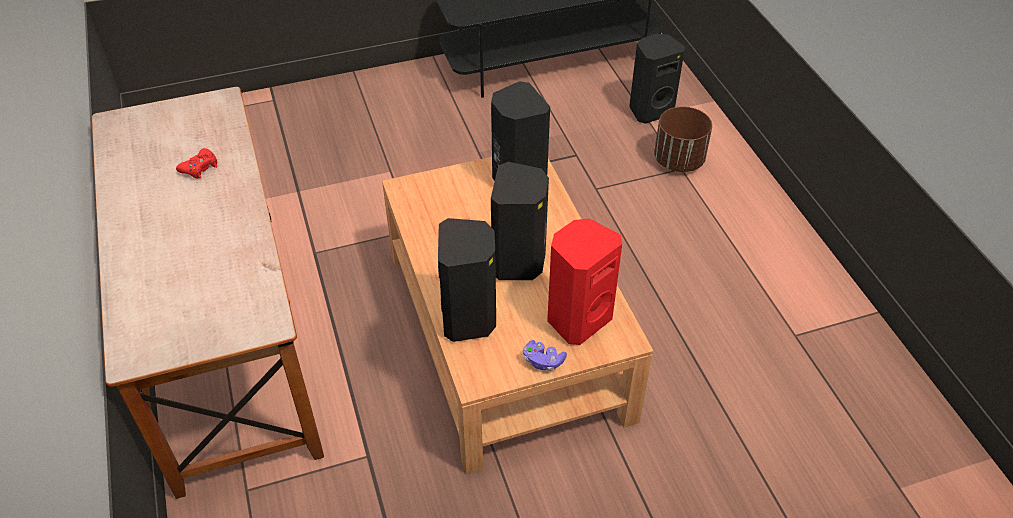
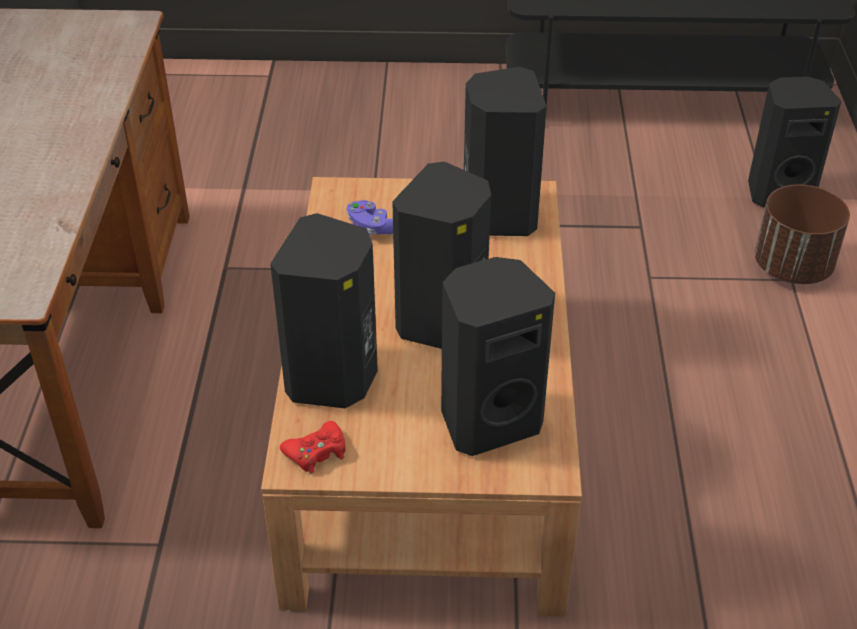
camera: 20 degrees right, 5 degrees down
(200, 168) = (55, 92): red game controller -> red game controller (316, 452)
(543, 361) = (407, 464): purple game controller -> purple game controller (371, 228)
(577, 319) = (488, 420): red speaker -> black speaker

